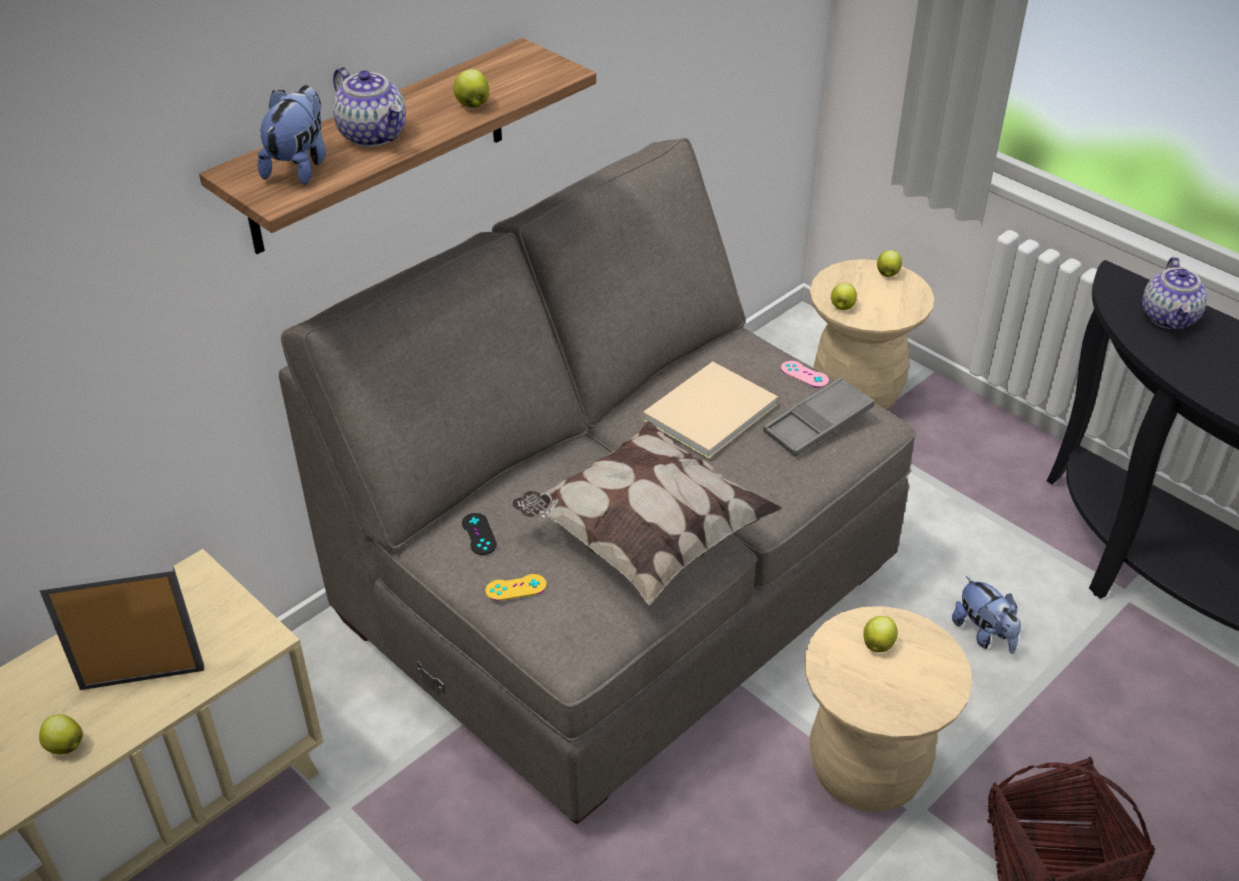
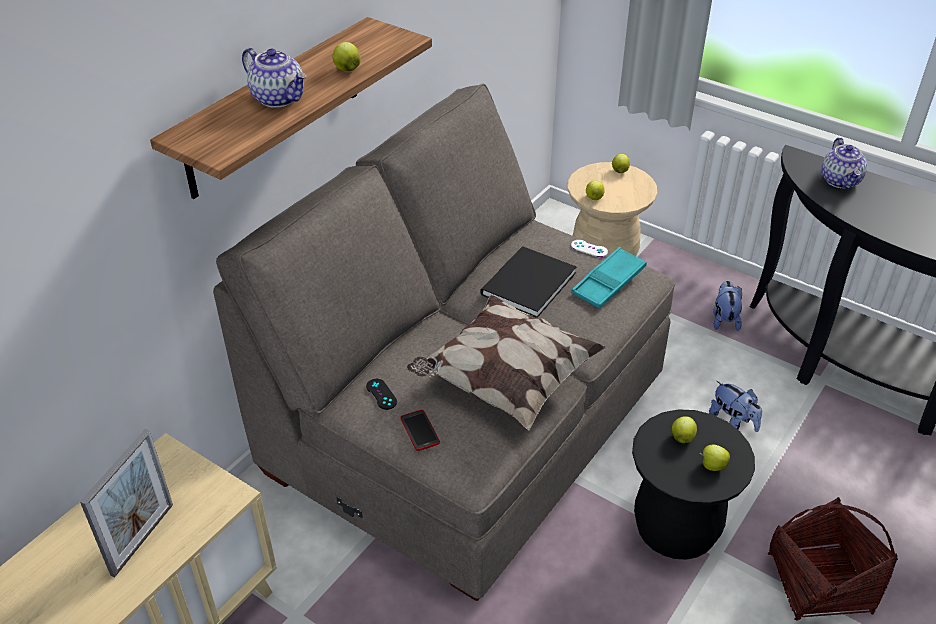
camera: 10 degrees left, 0 degrees up
(64, 746) = (92, 602): apple -> apple (712, 466)
(142, 677) = (142, 539): picture frame -> picture frame turned 135 degrees clockwise
(300, 166) = (229, 127): plush toy -> plush toy (724, 319)
(516, 588) = (420, 431): yellow game controller -> phone
(705, 412) = (525, 284): beige book -> black book
(804, 374) = (589, 248): pink game controller -> white game controller
(818, 423) = (608, 283): grey tray -> turquoise tray
(867, 770) = (675, 529): beige stool -> black stool

